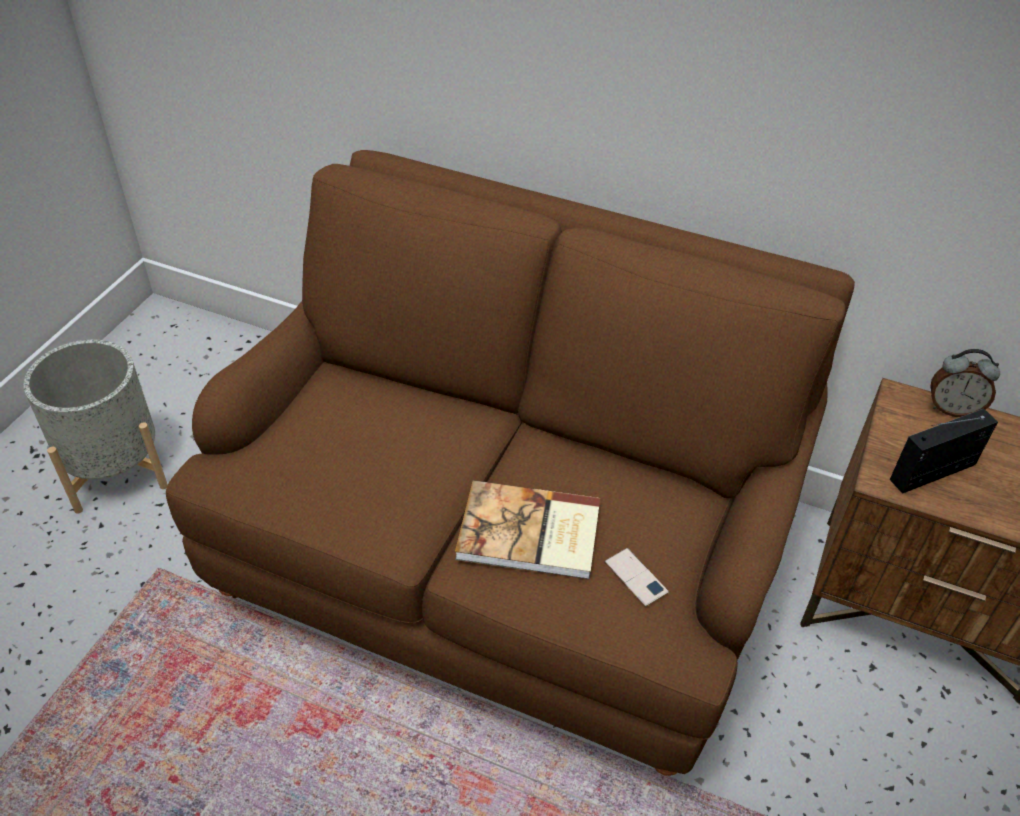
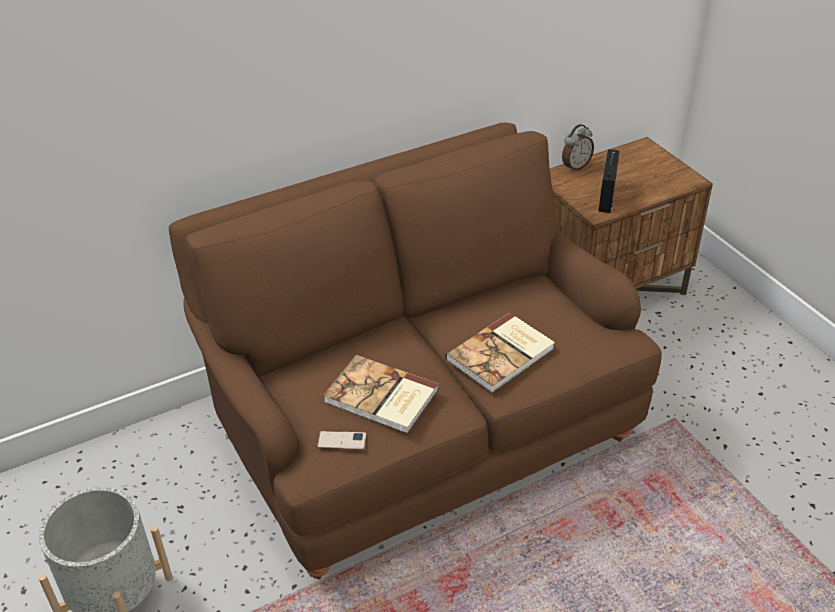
camera: 50 degrees left, 5 degrees down
(357, 466) = (381, 397): none -> book
(636, 577) = (568, 331): phone -> phone (342, 441)

